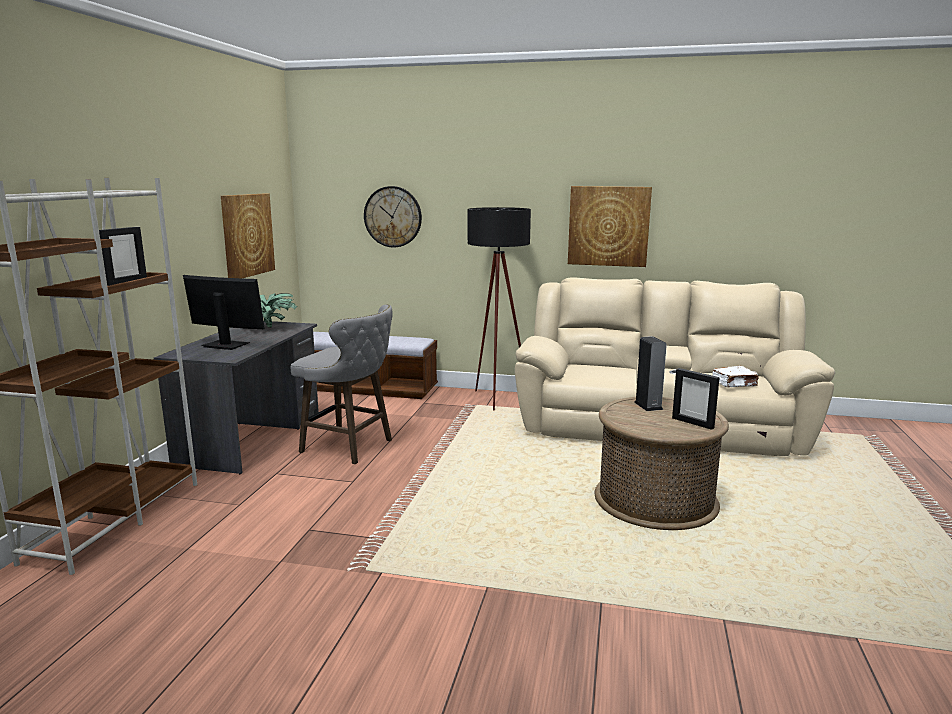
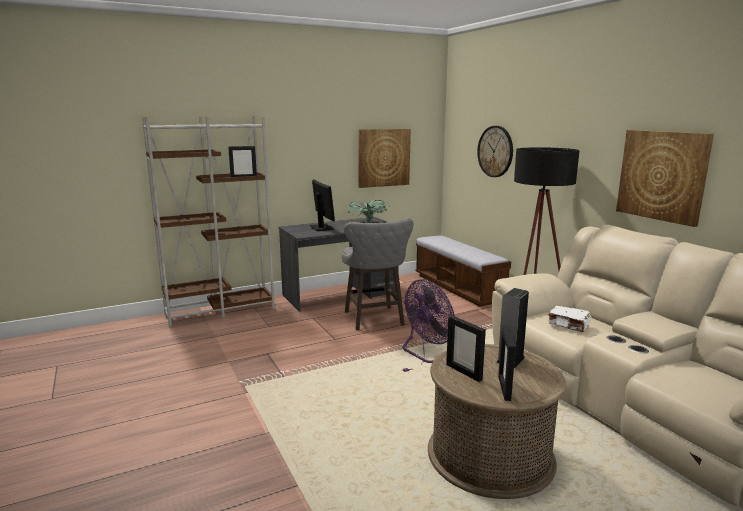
camera: 50 degrees right, 0 degrees up
(465, 457) = (424, 354): none -> purple fan
(648, 425) = (464, 372): none -> picture frame
(735, 384) = (693, 386): white book -> white book (569, 325)

